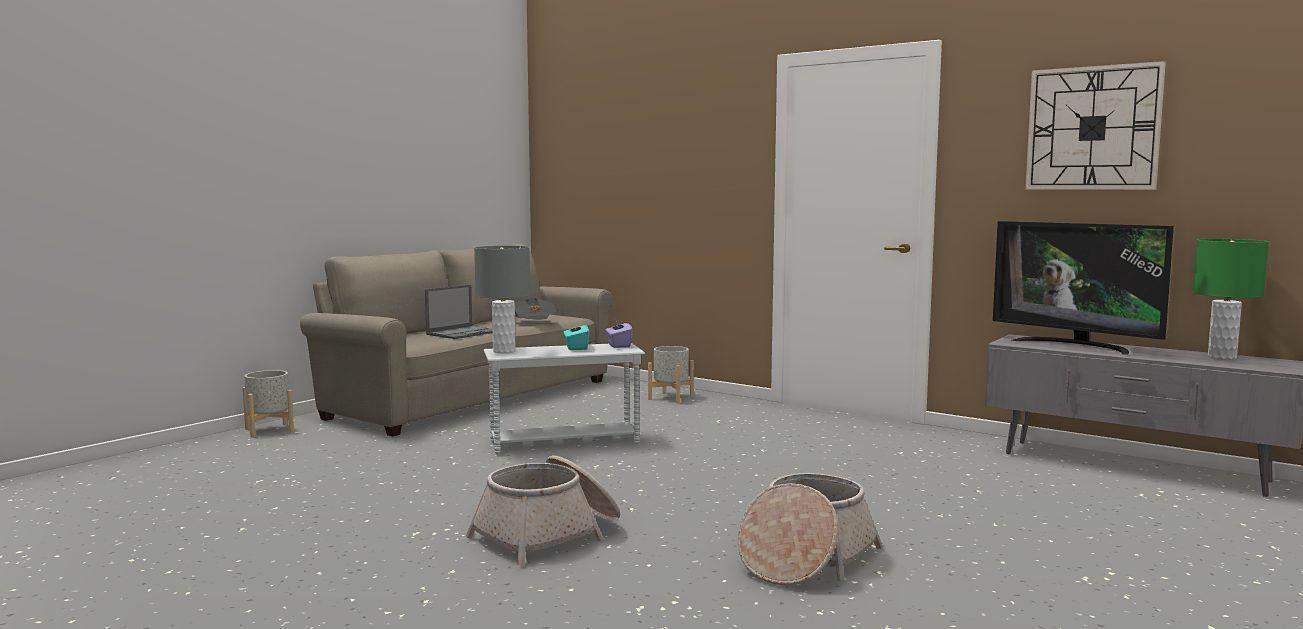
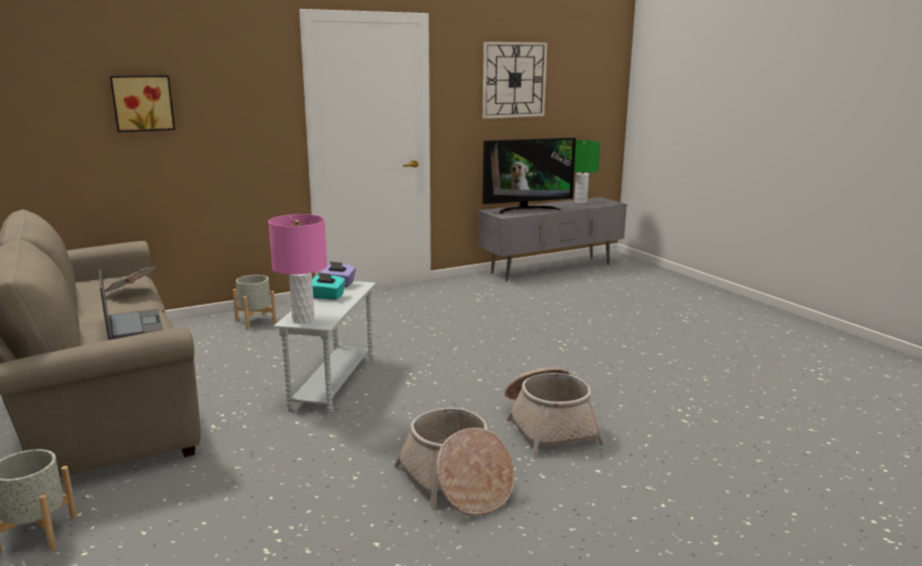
camera: 65 degrees left, 10 degrees up
(504, 351) = (303, 319): grey table lamp -> pink table lamp
(634, 160) = (142, 103): none -> picture
(805, 559) = (634, 364): basket -> basket (456, 482)

